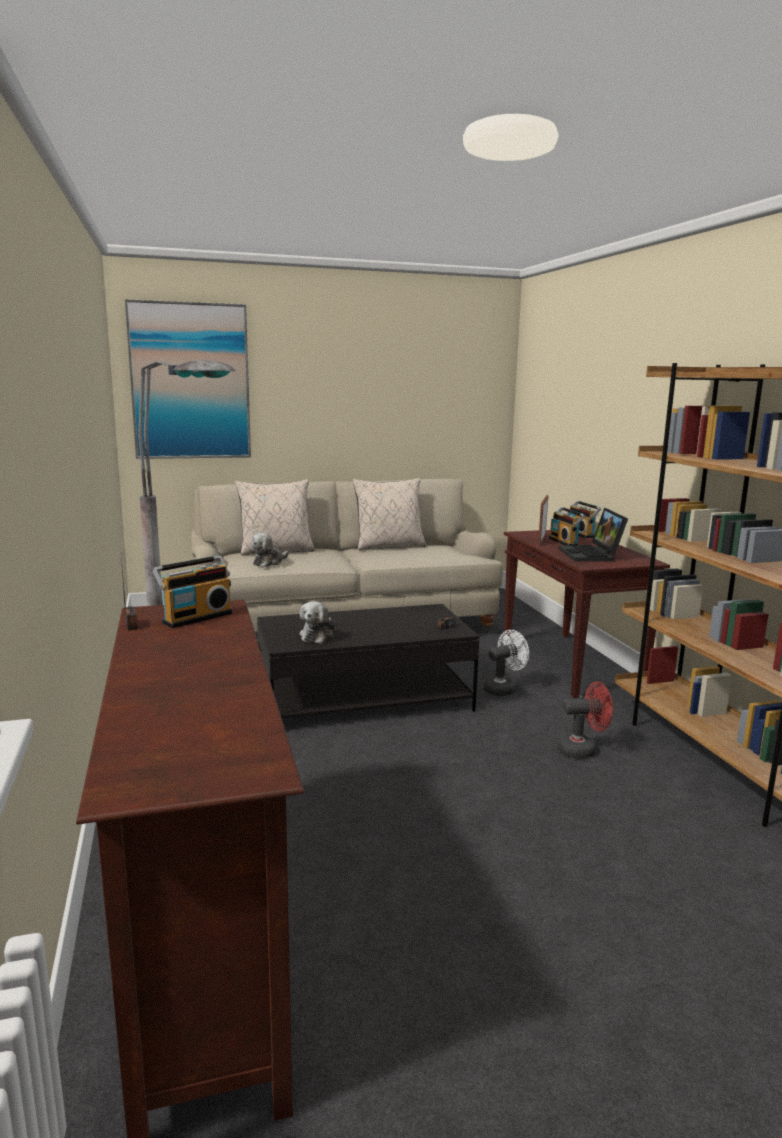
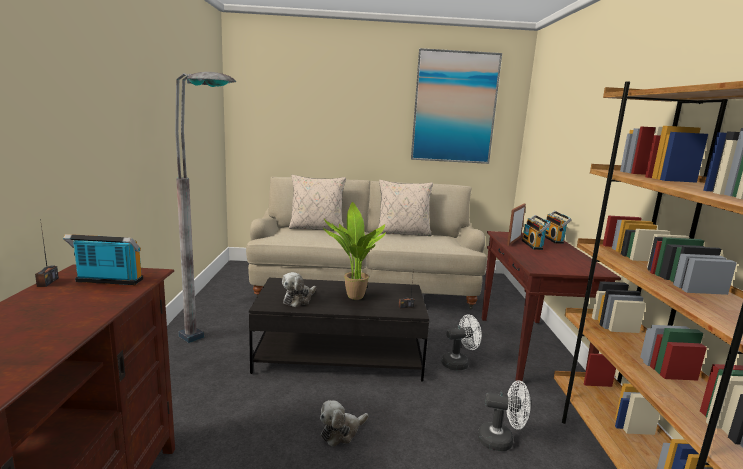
camera: 15 degrees right, 0 degrees up
(190, 381) = (276, 102): picture -> picture (454, 107)
(196, 617) = (107, 281): radio -> radio turned 150 degrees counterclockwise
(269, 562) = (302, 236): plush toy -> plush toy (341, 432)
(377, 625) = (352, 297): none -> potted plant
(583, 750) = (501, 440): red fan -> white fan
(592, 555) = (549, 259): laptop -> none

